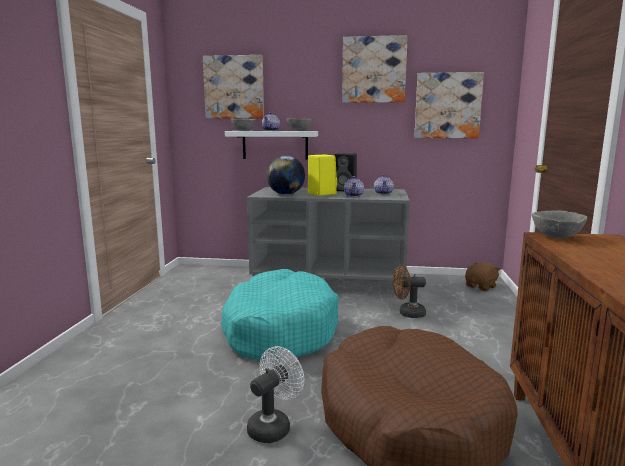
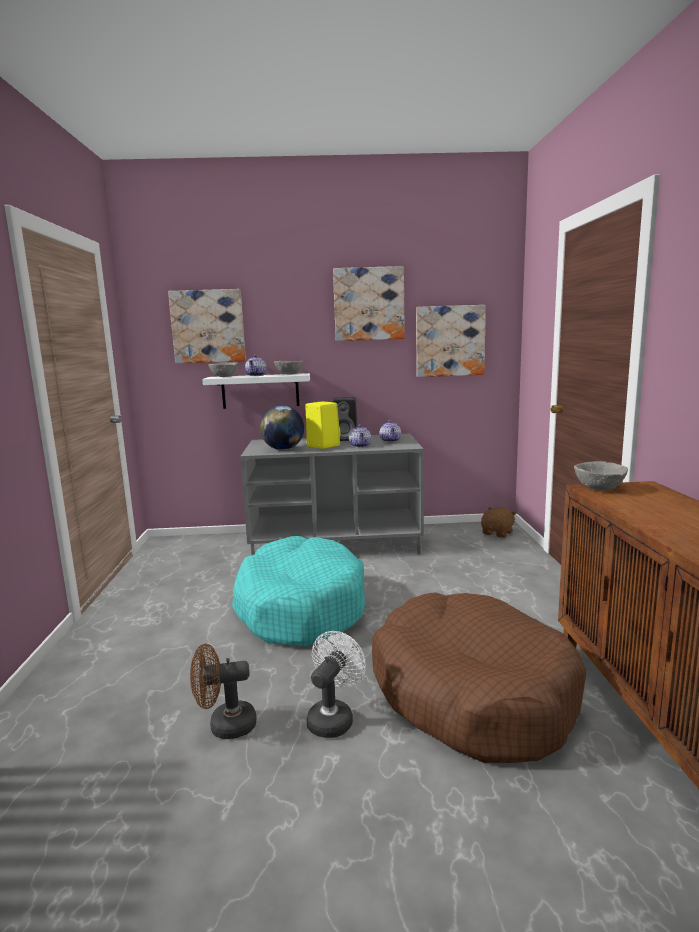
camera: 10 degrees left, 0 degrees up
(407, 313) = (432, 572): brown fan -> brown fan (225, 726)

